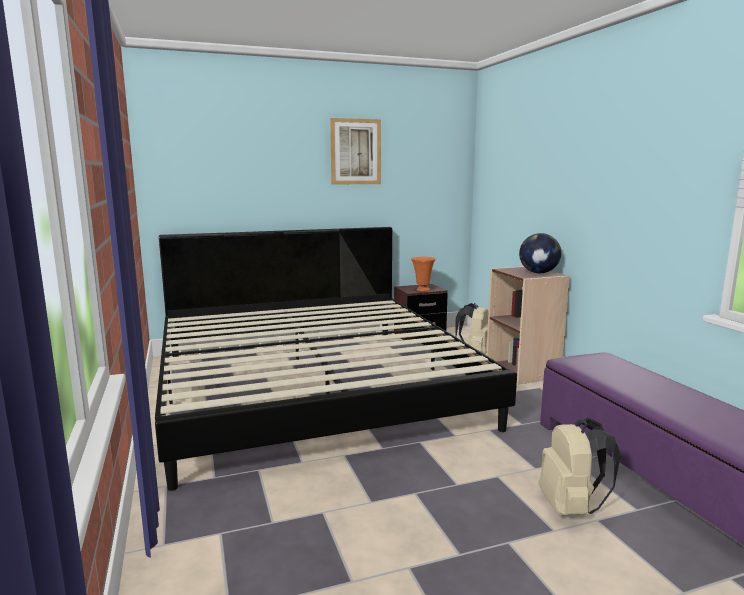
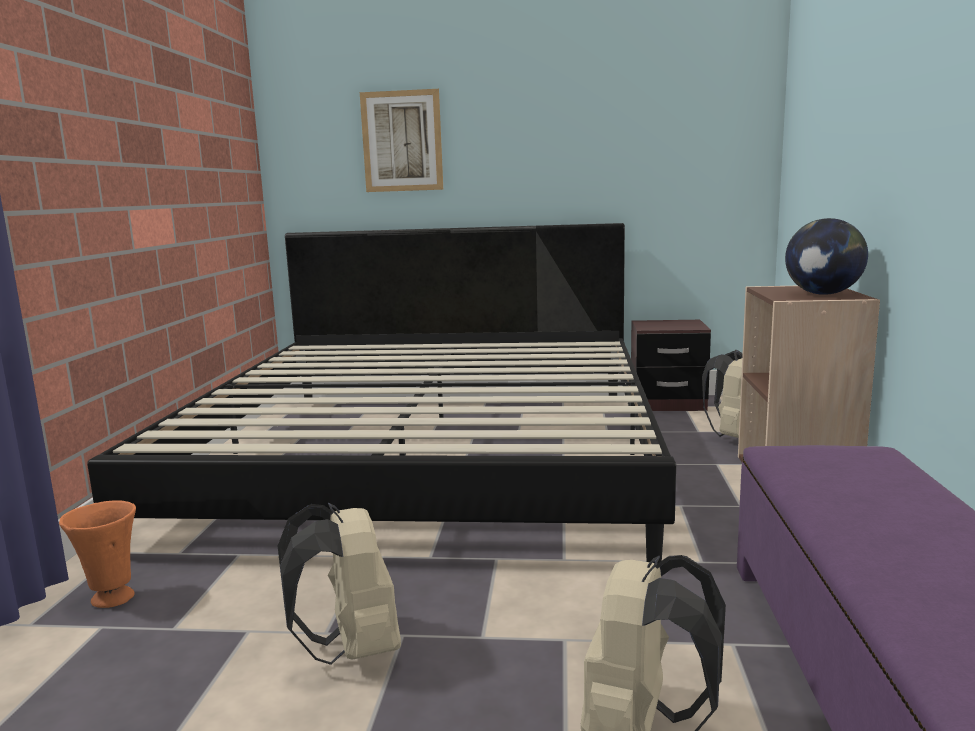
camera: 25 degrees right, 0 degrees up
(355, 152) = (566, 104): picture -> picture (402, 141)
(395, 507) = (351, 649): none -> beige backpack
(422, 290) = (668, 327): orange vase -> orange vase (111, 598)

